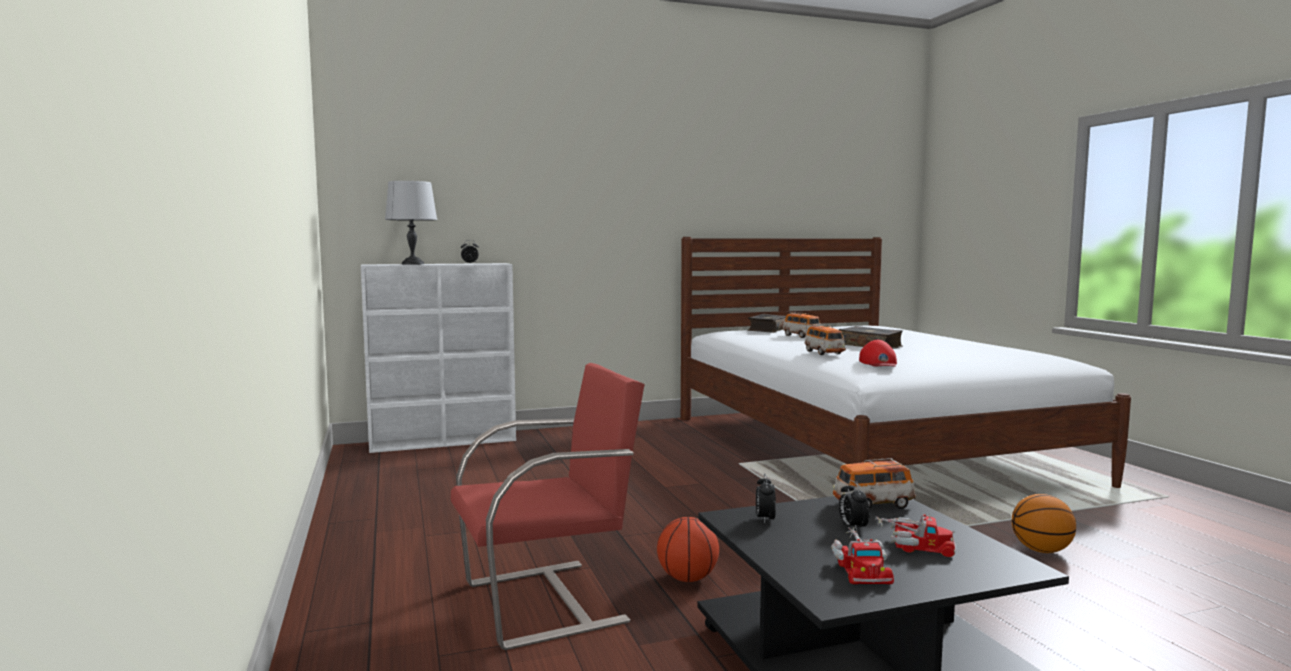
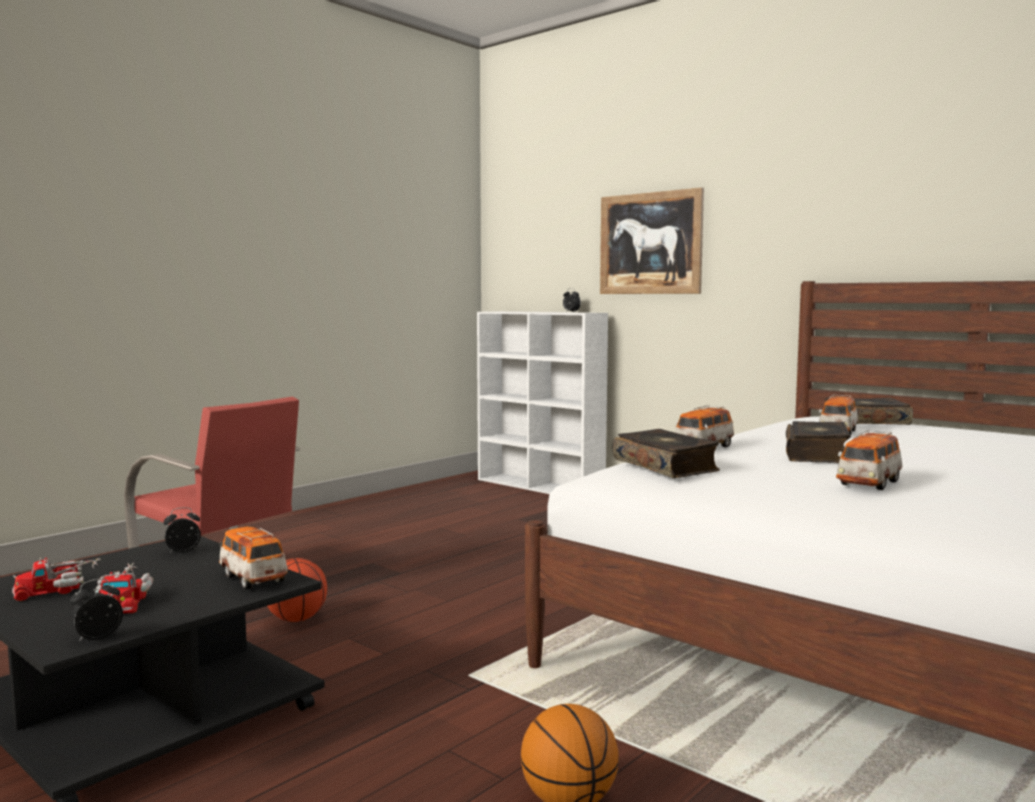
camera: 60 degrees right, 0 degrees up
(412, 264) = (522, 311): grey table lamp -> none
(545, 201) = (650, 243): none -> picture
(852, 527) = (172, 578): alarm clock -> alarm clock (98, 637)
(878, 363) = (666, 466): red cap -> book
(953, 352) = (869, 484): none -> toy car

